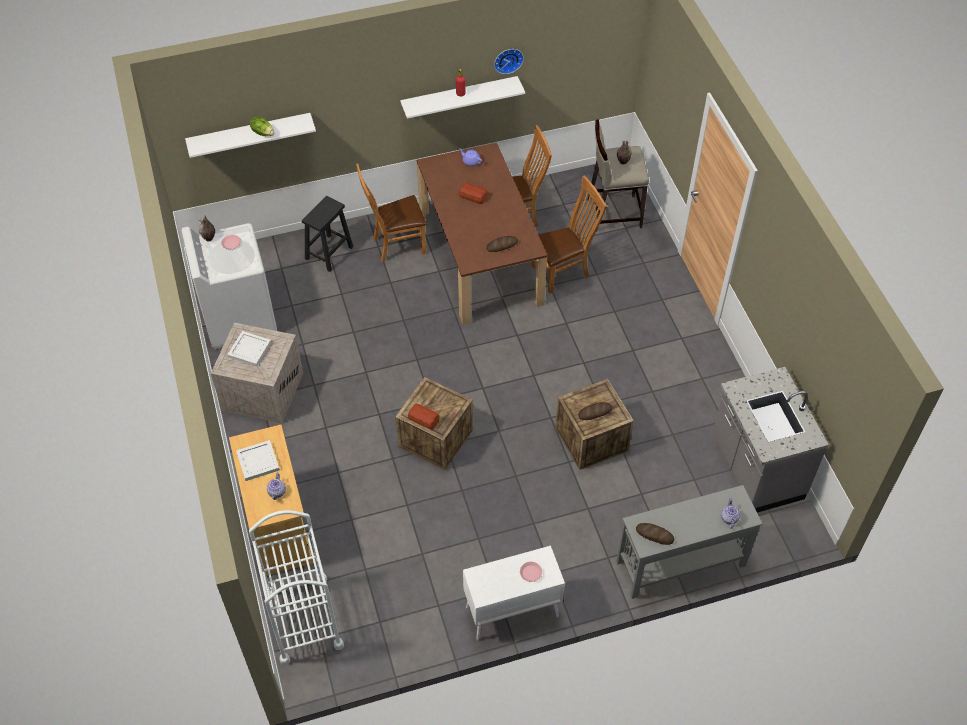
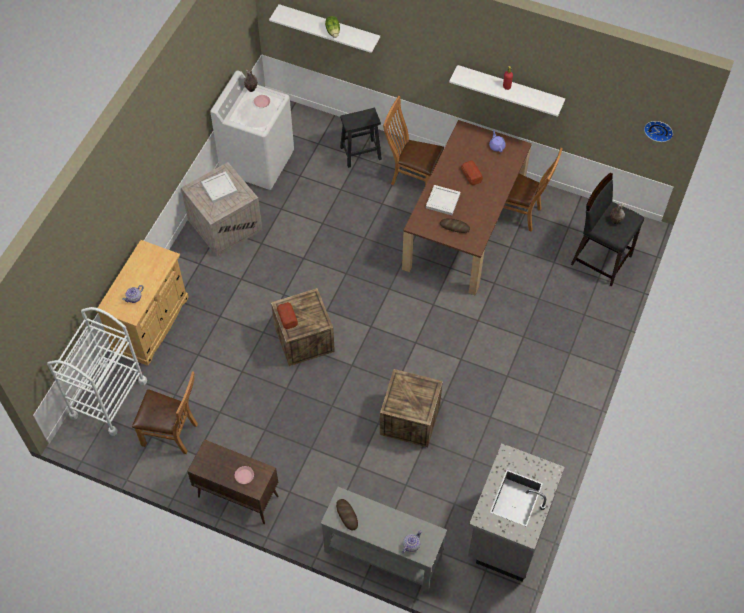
camera: 40 degrees right, 5 degrees up
(257, 461) = (142, 268): white tray -> white tray (442, 200)
(508, 59) = (559, 80): wall clock -> wall clock (659, 129)
(511, 612) = (237, 496): white cabinet -> brown cabinet
(564, 271) = (516, 279): brown chair -> brown chair (173, 434)
(595, 412) = (408, 399): bread -> none
(613, 213) = (601, 259): beige stool -> black stool

